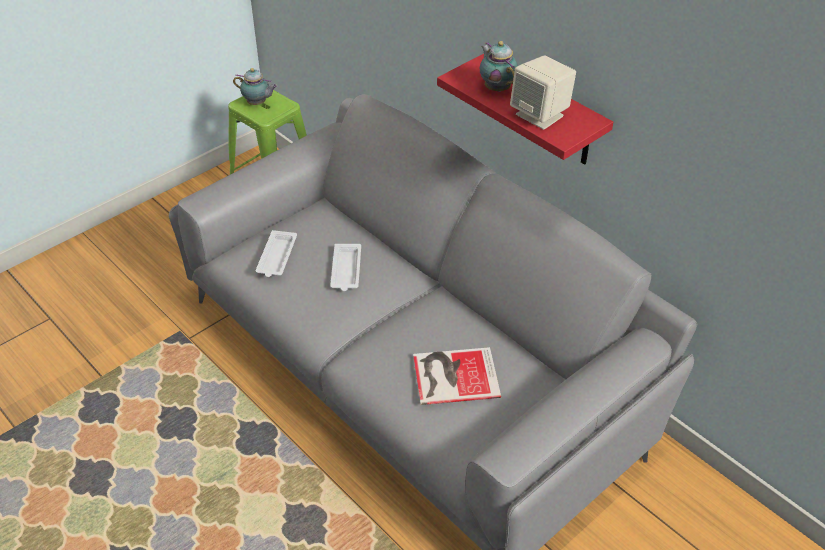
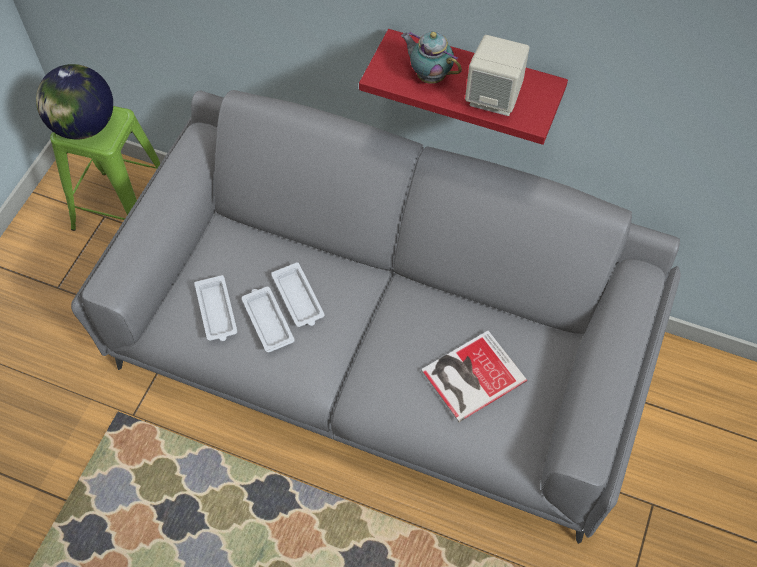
camera: 25 degrees left, 15 degrees up
(258, 103) = (84, 126): teapot -> globe
(311, 276) = (267, 320): none -> white tray

